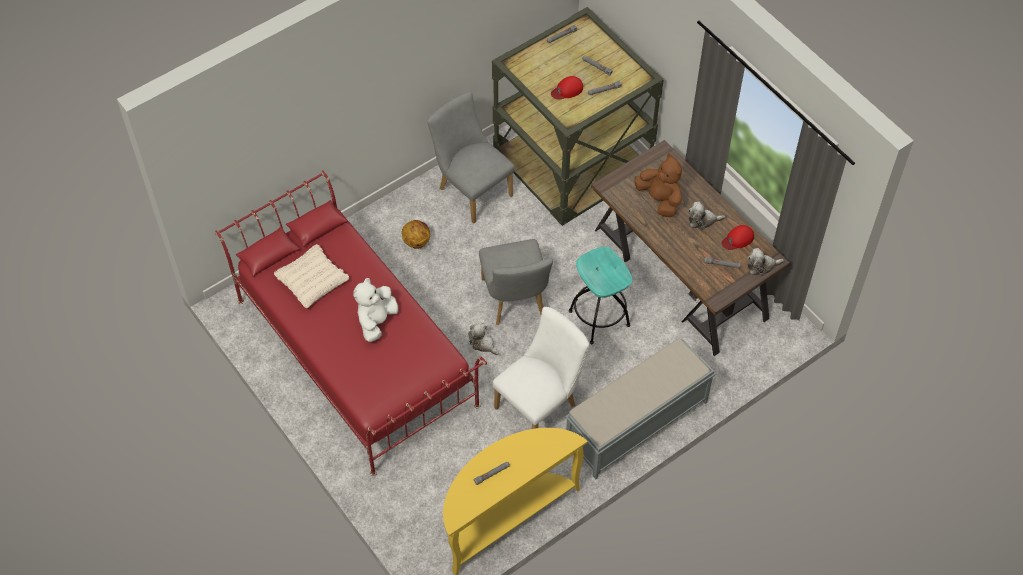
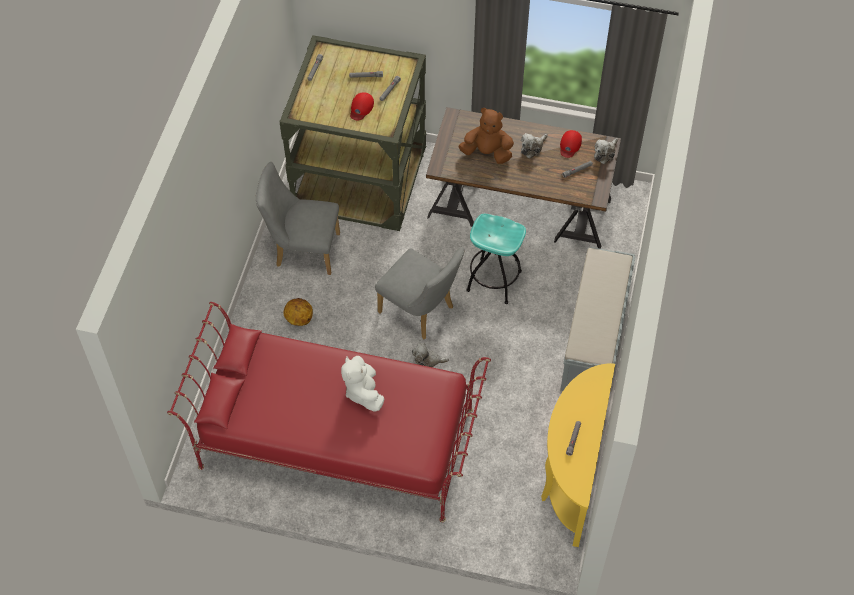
camera: 40 degrees left, 0 degrees up
(312, 280) = (279, 397): beige pillow -> none
(540, 404) = (514, 374): white chair -> none

